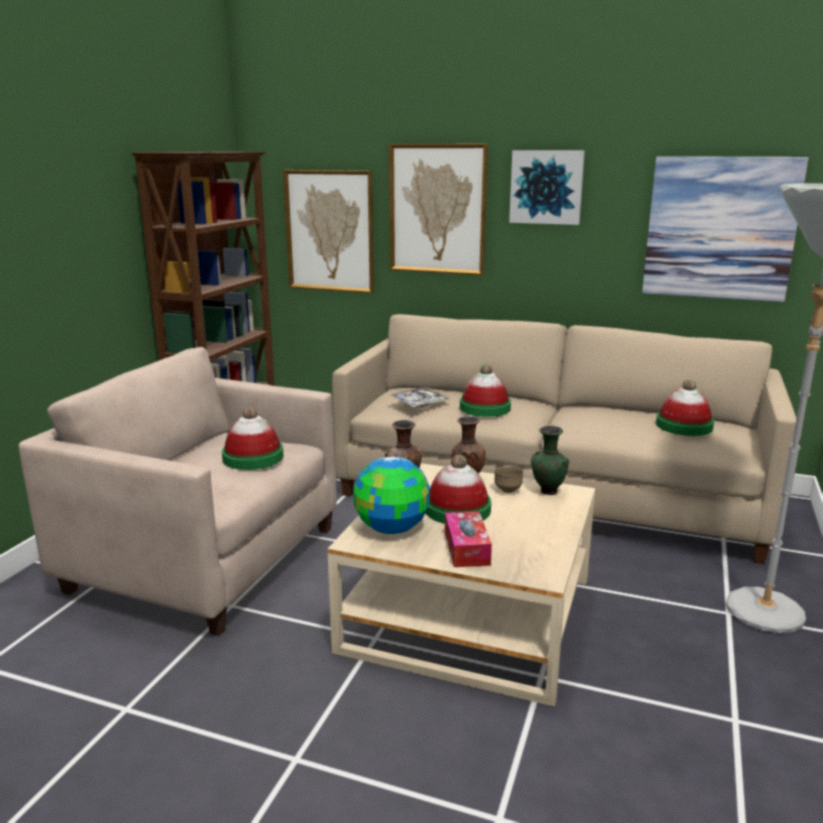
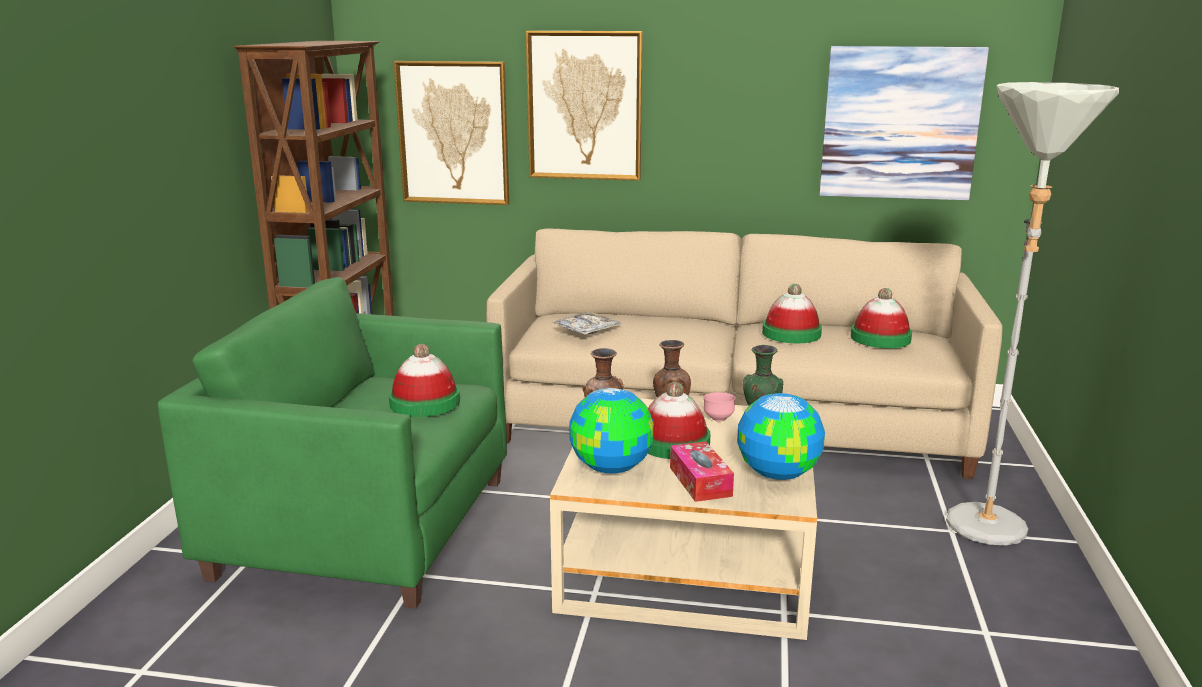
camera: 10 degrees left, 0 degrees up
(206, 560) = (366, 528): beige armchair -> green armchair
(485, 408) = (663, 331): hat -> hat (791, 333)
(507, 490) = (718, 419): brown bowl -> pink bowl
(541, 547) = (777, 473): none -> globe
(546, 187) = (710, 80): picture -> none

